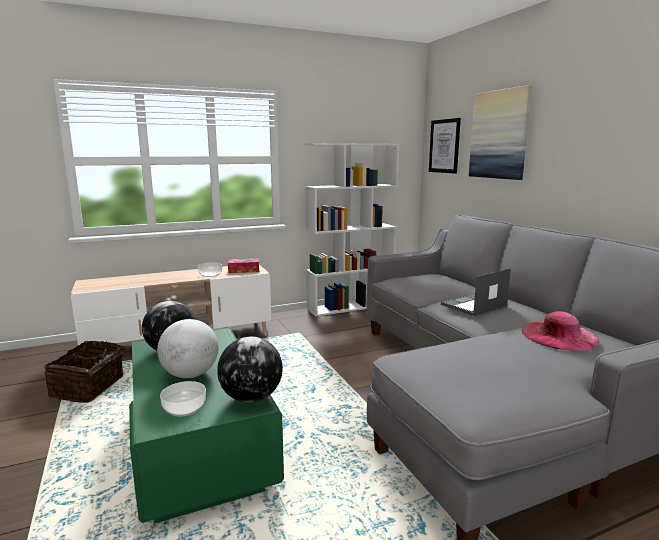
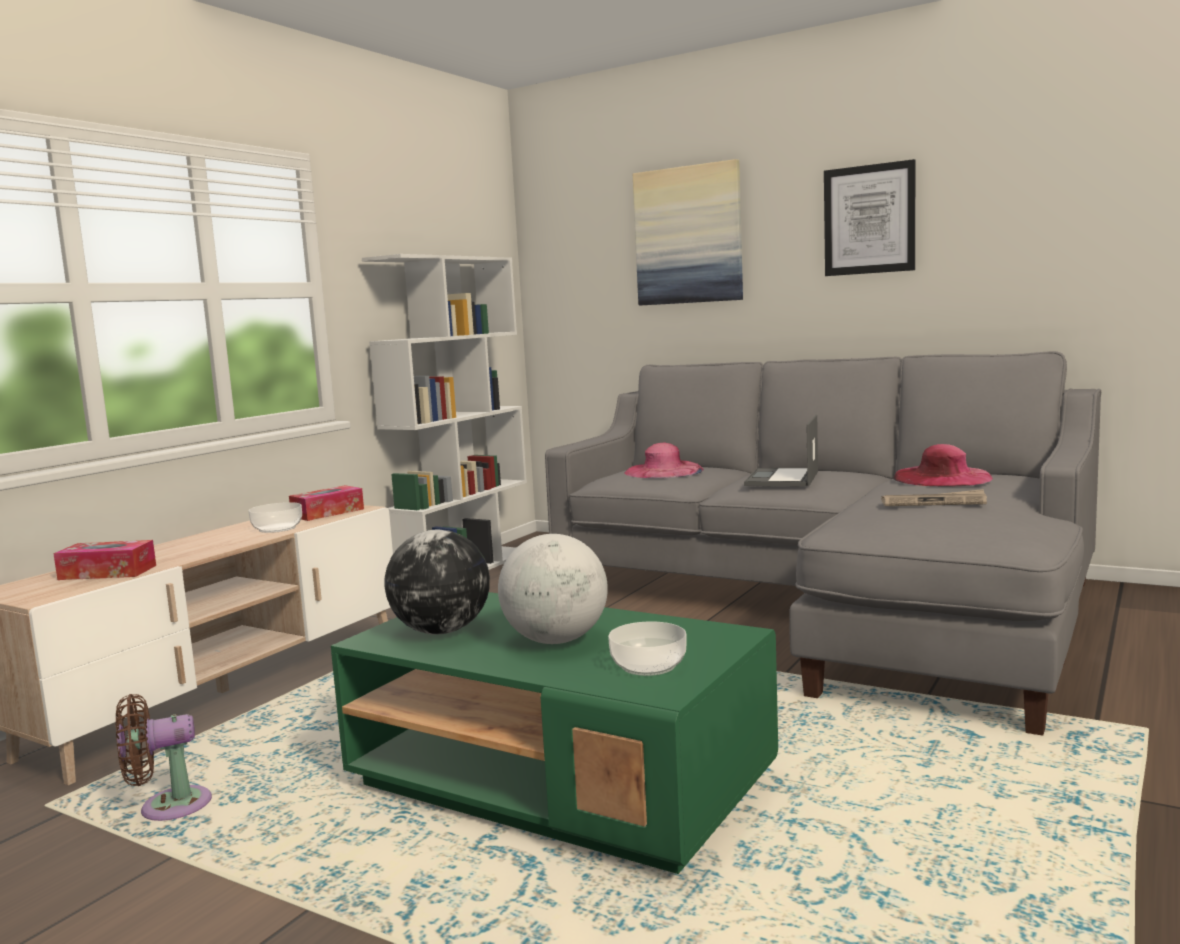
camera: 35 degrees left, 5 degrees down
(90, 387) = (168, 807): basket -> brown fan
(122, 282) = (107, 572): none -> tissue box
(251, 397) = (708, 630): globe -> none
(428, 281) = (663, 471): none -> pink hat
(444, 146) = (573, 261): picture -> picture (869, 219)
(497, 356) = (934, 502): none -> newspaper

